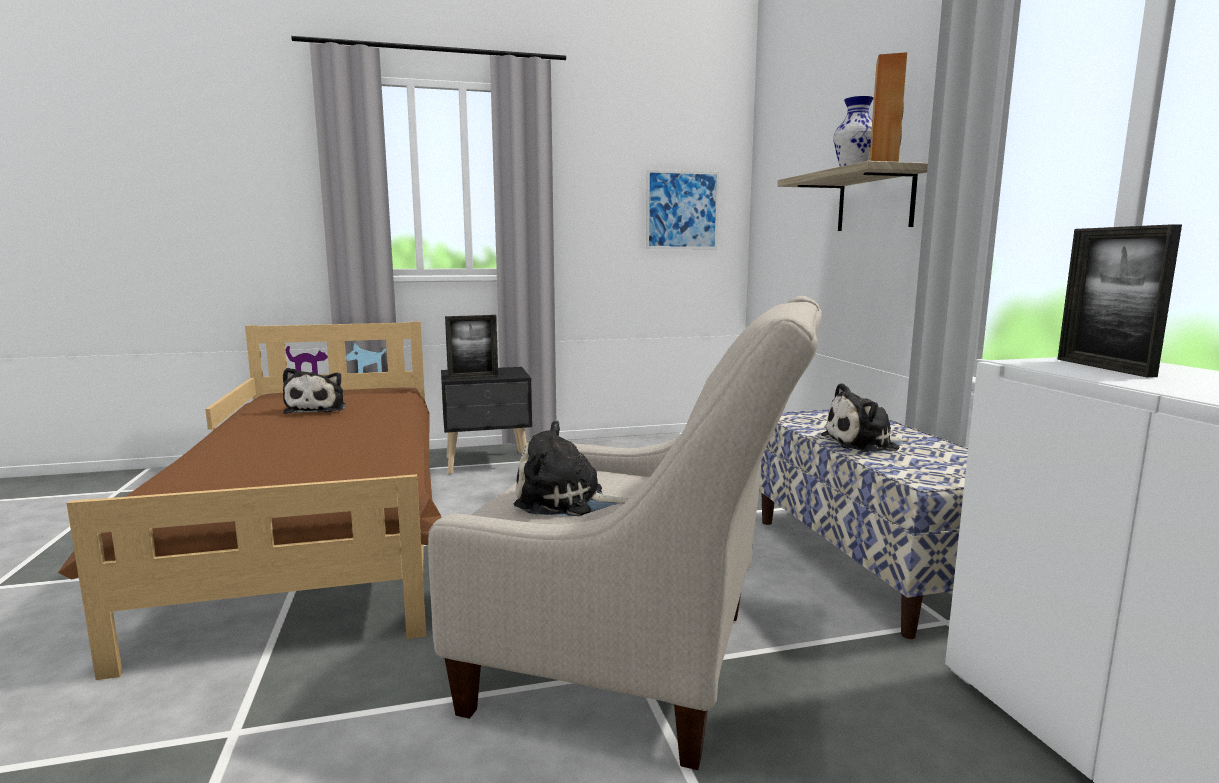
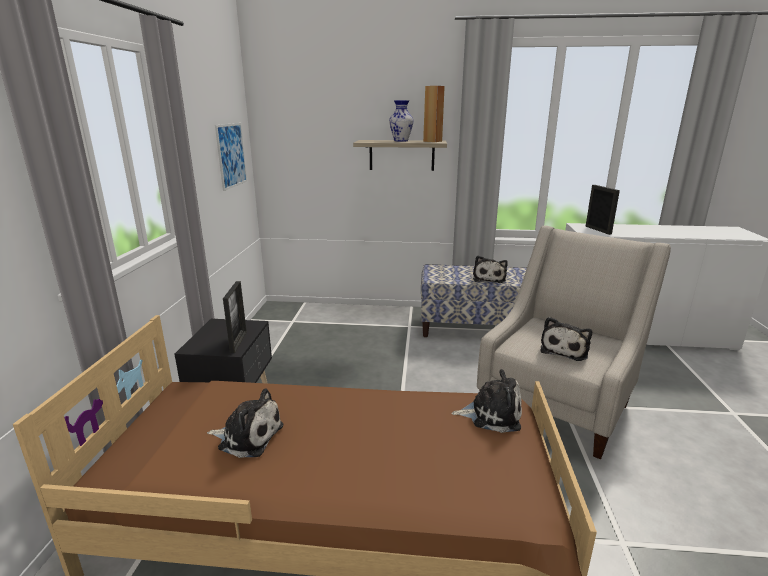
camera: 70 degrees left, 10 degrees up
(353, 476) = (491, 414): none -> plush toy
(1103, 367) = (598, 230): picture frame -> picture frame turned 120 degrees counterclockwise

